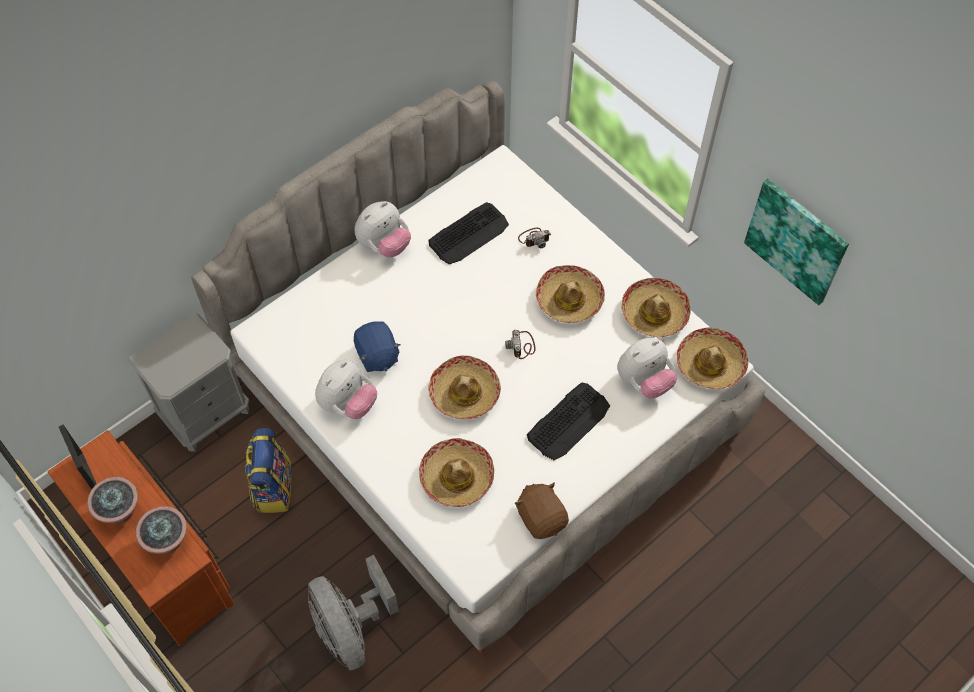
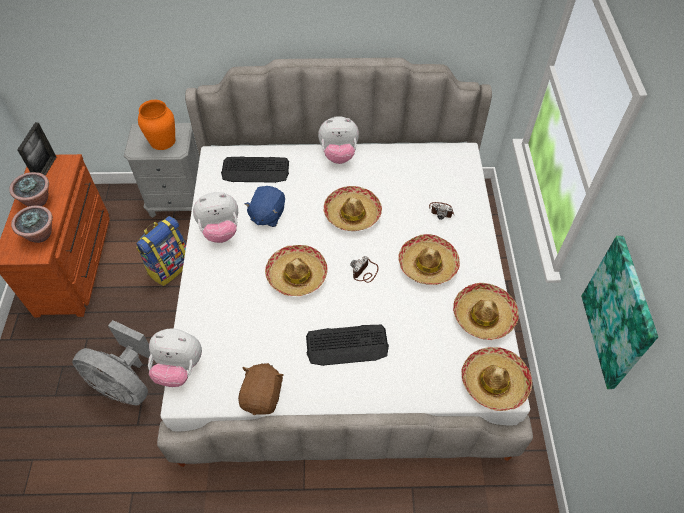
camera: 40 degrees right, 5 degrees down
(187, 353) = (162, 141): none -> orange vase
(351, 628) = (125, 383): grey fan -> grey fan turned 75 degrees counterclockwise
(456, 477) = (236, 325): hat -> hat (352, 214)
(469, 234) = (399, 181): keyboard -> keyboard (255, 170)
(644, 381) = (430, 357): plush toy -> plush toy (179, 368)

